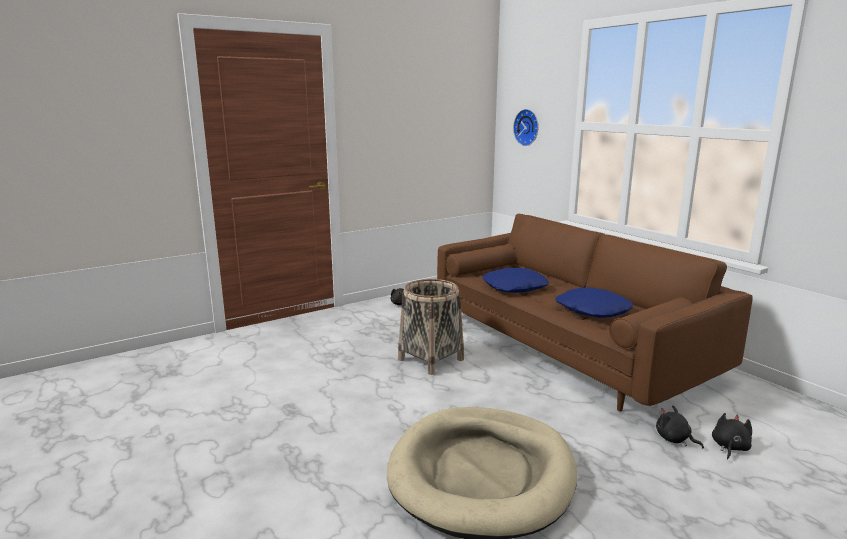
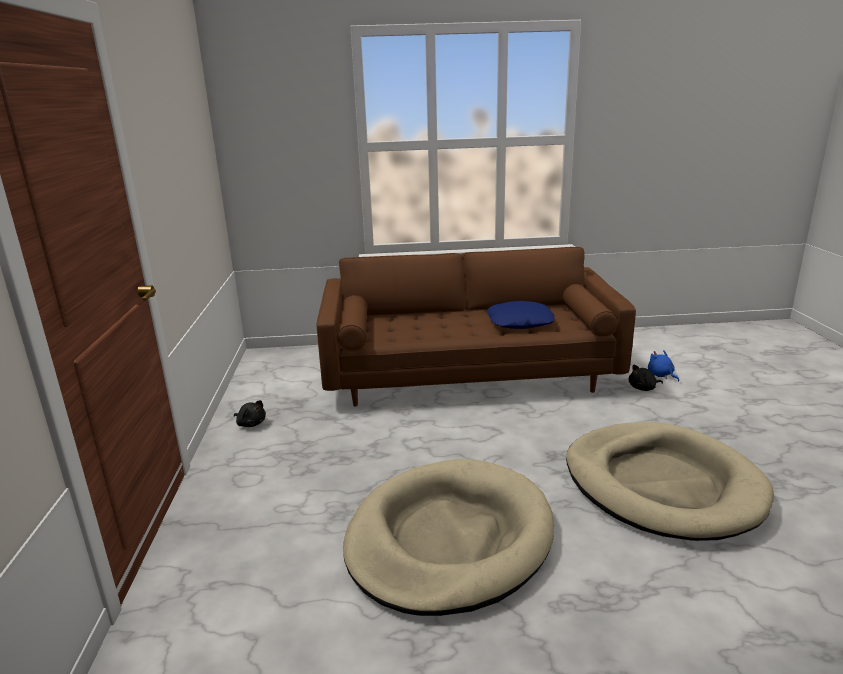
camera: 60 degrees left, 5 degrees up
(329, 394) = (449, 539): none -> beige dog bed
(430, 359) = (425, 447): basket -> none
(514, 287) = (429, 333): blue pillow -> none
(527, 127) = (281, 155): wall clock -> none
(729, 447) = (661, 375): black plush toy -> blue plush toy

